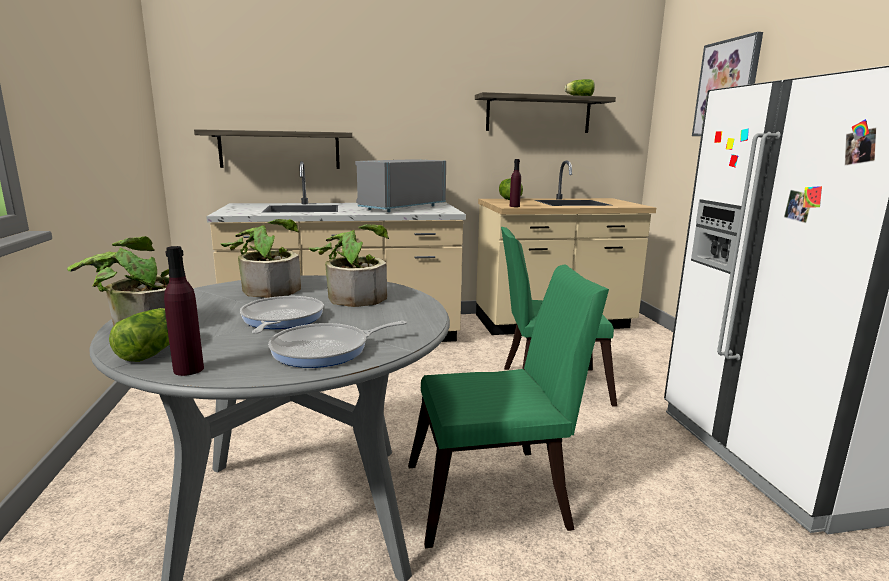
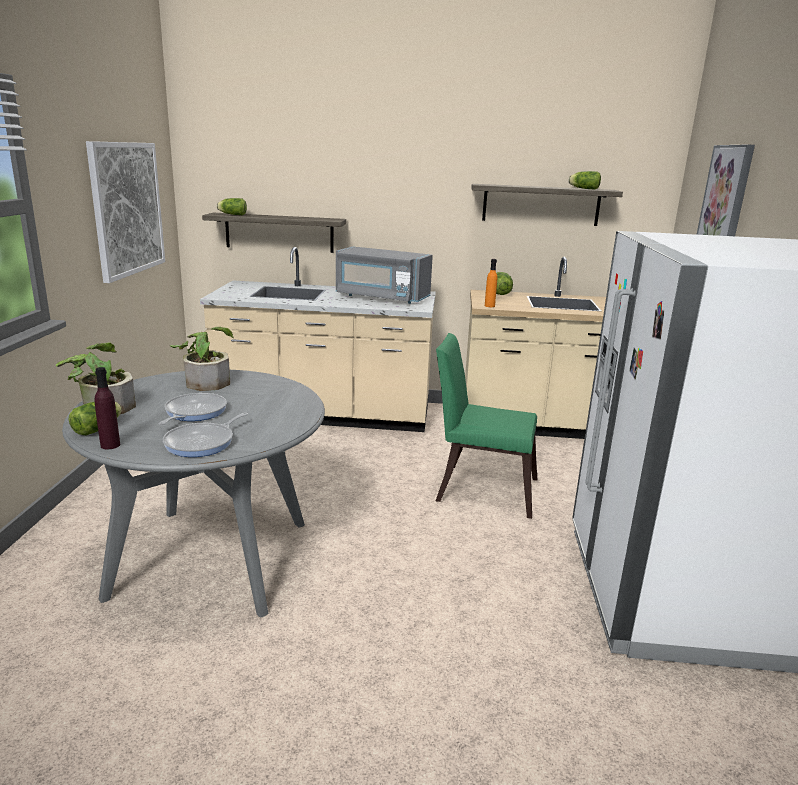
camera: 15 degrees right, 5 degrees up
(110, 111) = (127, 209): none -> picture
(227, 129) = (232, 214): none -> lettuce
(326, 350) = (203, 443): frying pan -> frying pan turned 45 degrees counterclockwise
(354, 295) = (263, 396): potted plant -> none
(401, 207) = (381, 297): grey microwave -> grey microwave turned 120 degrees counterclockwise
(497, 496) = (366, 573): green chair -> none
(514, 206) = (489, 306): purple bottle -> orange bottle

